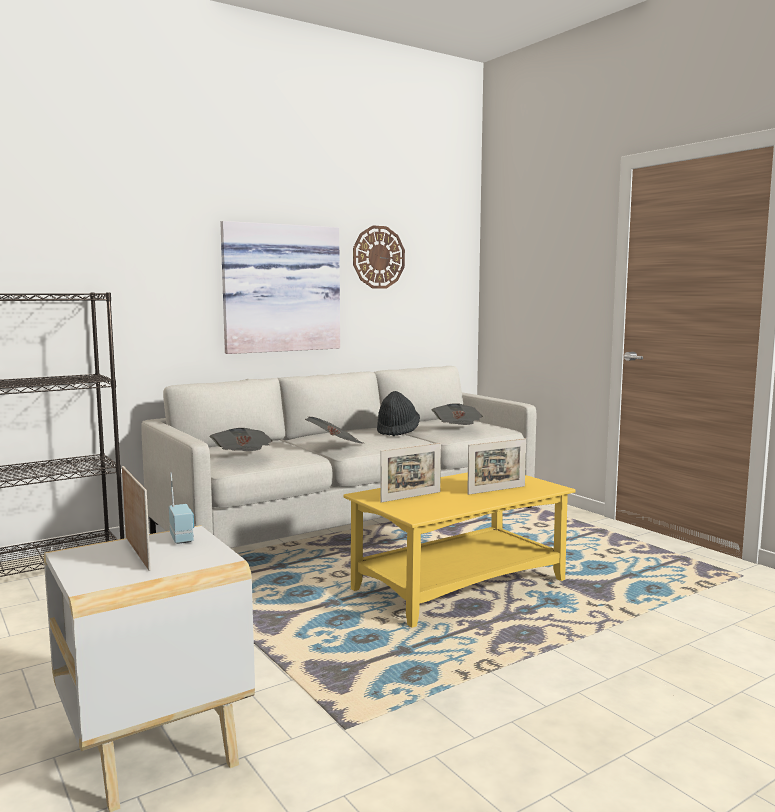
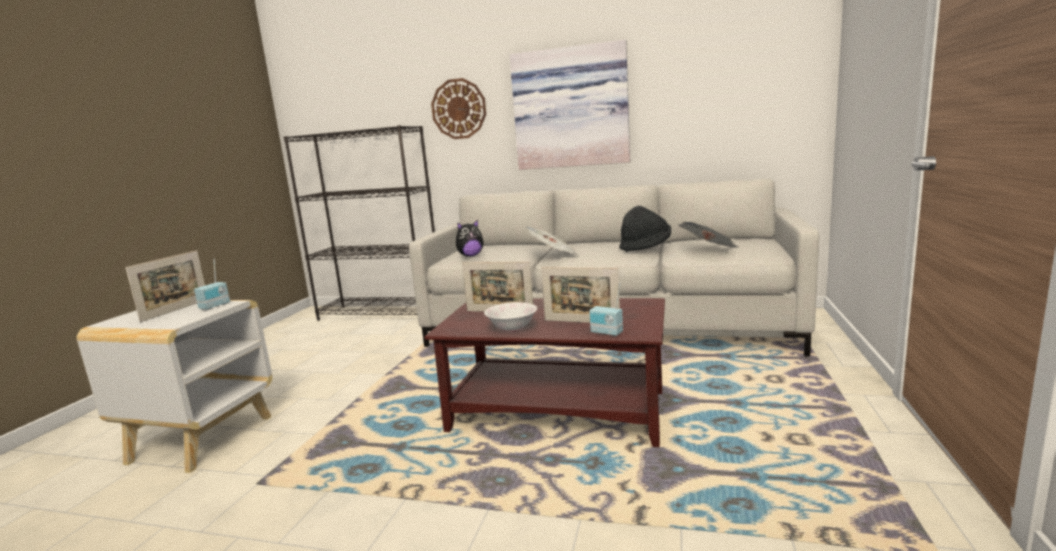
camera: 50 degrees right, 5 degrees up
(243, 457) = (470, 256): newspaper -> plush toy
(378, 257) = (681, 63): wall clock -> wall clock (459, 109)
(460, 585) = (559, 411): yellow coffee table -> brown coffee table
(463, 504) = (512, 328): none -> white bowl
(534, 492) = (606, 333): none -> radio

